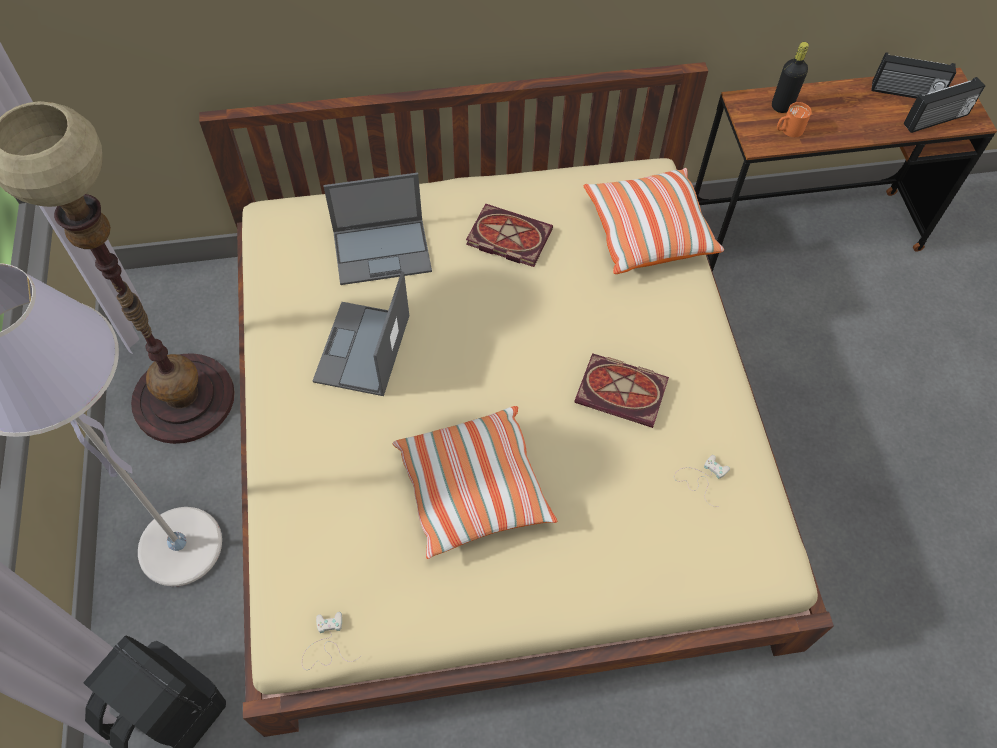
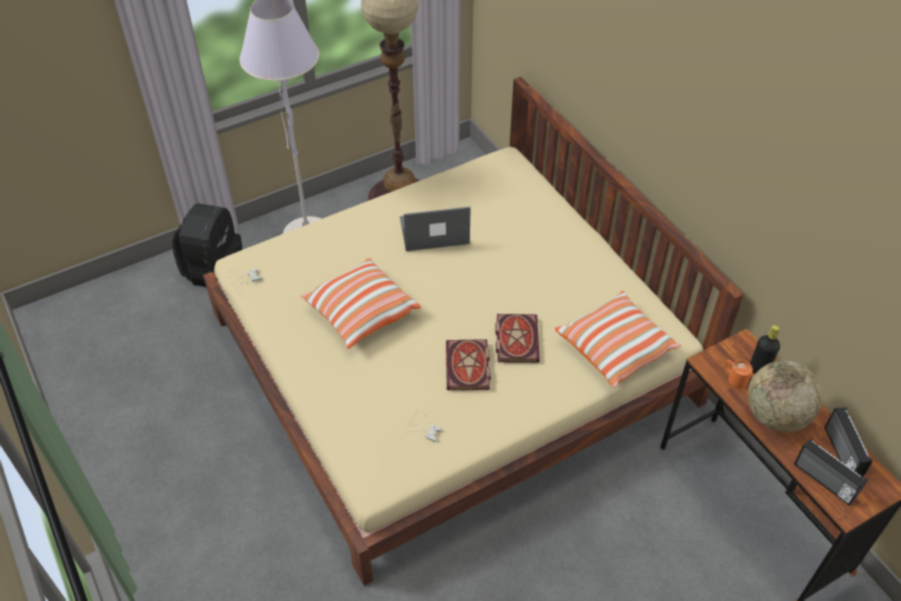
camera: 70 degrees right, 10 degrees down
(383, 251) = (512, 216): laptop -> none
(506, 238) = (561, 272): book -> book (515, 338)
(847, 120) = (775, 416): none -> globe

